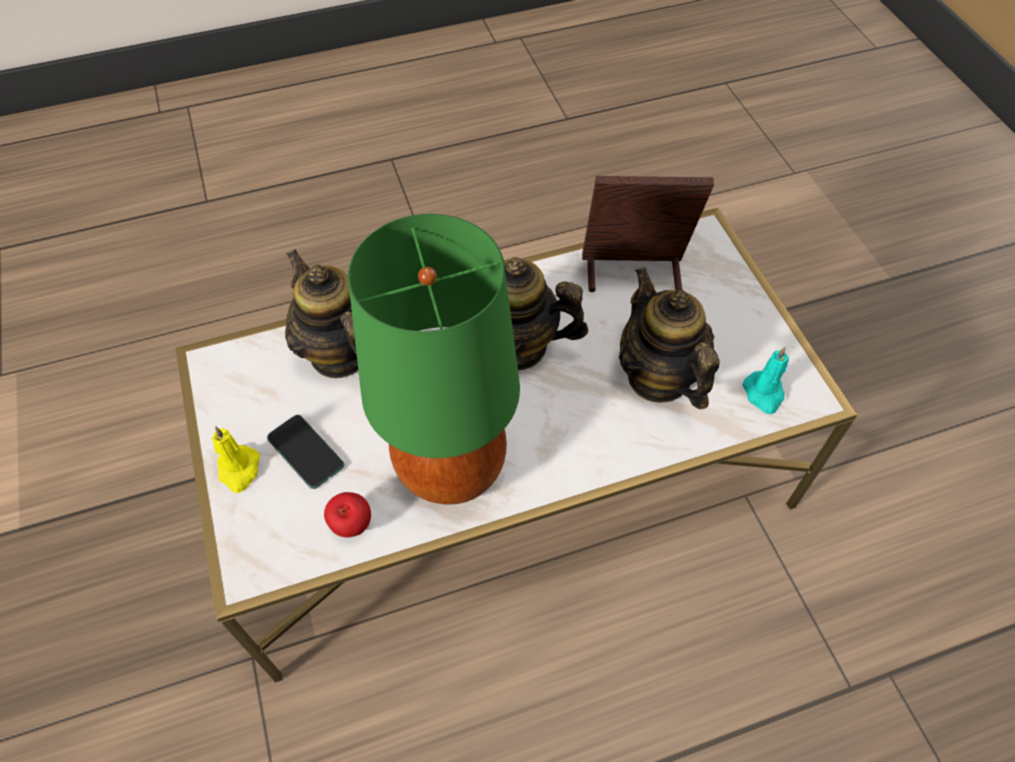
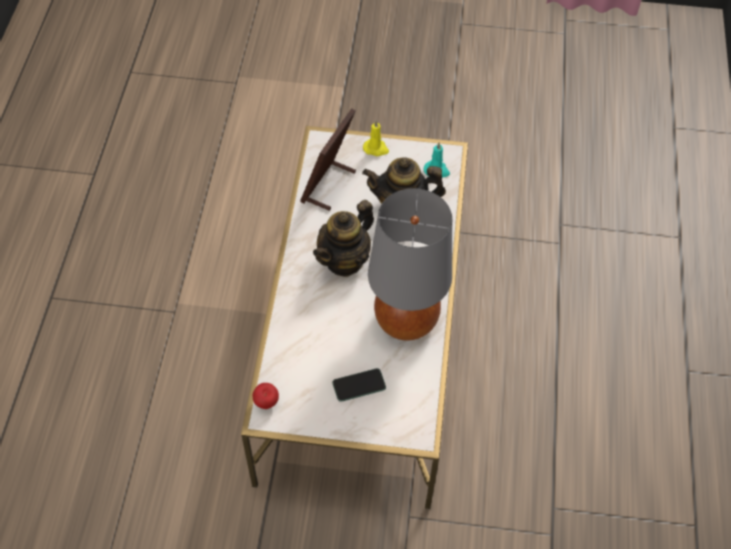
camera: 65 degrees left, 0 degrees up
(239, 470) = (353, 422): yellow candle -> yellow candle (376, 149)
(340, 353) = (299, 346): teapot -> none
(351, 525) = (417, 378): apple -> apple (266, 403)
(452, 467) = (406, 320): green table lamp -> grey table lamp

